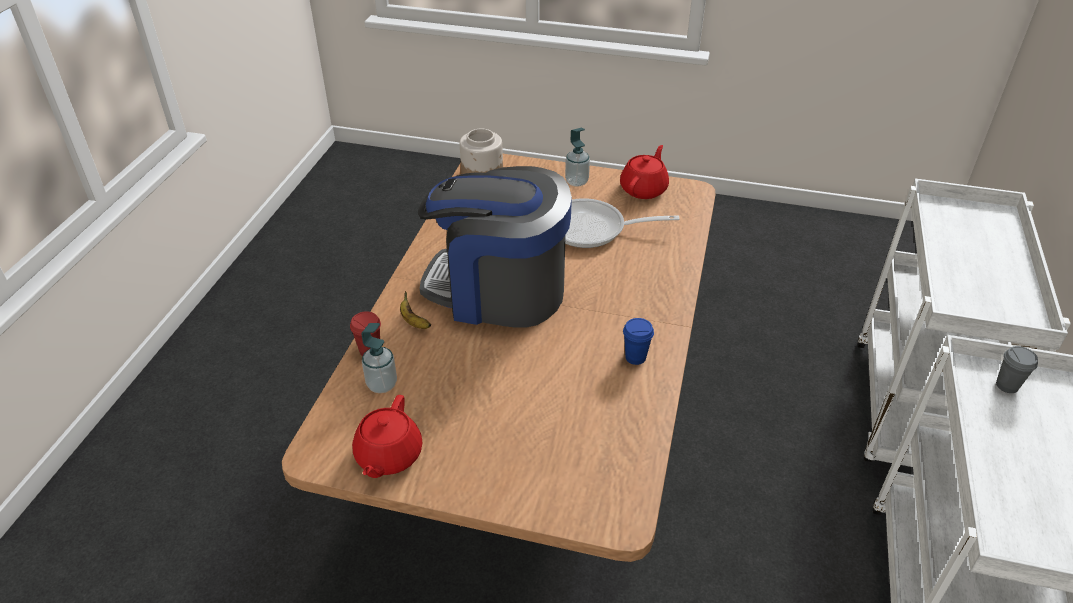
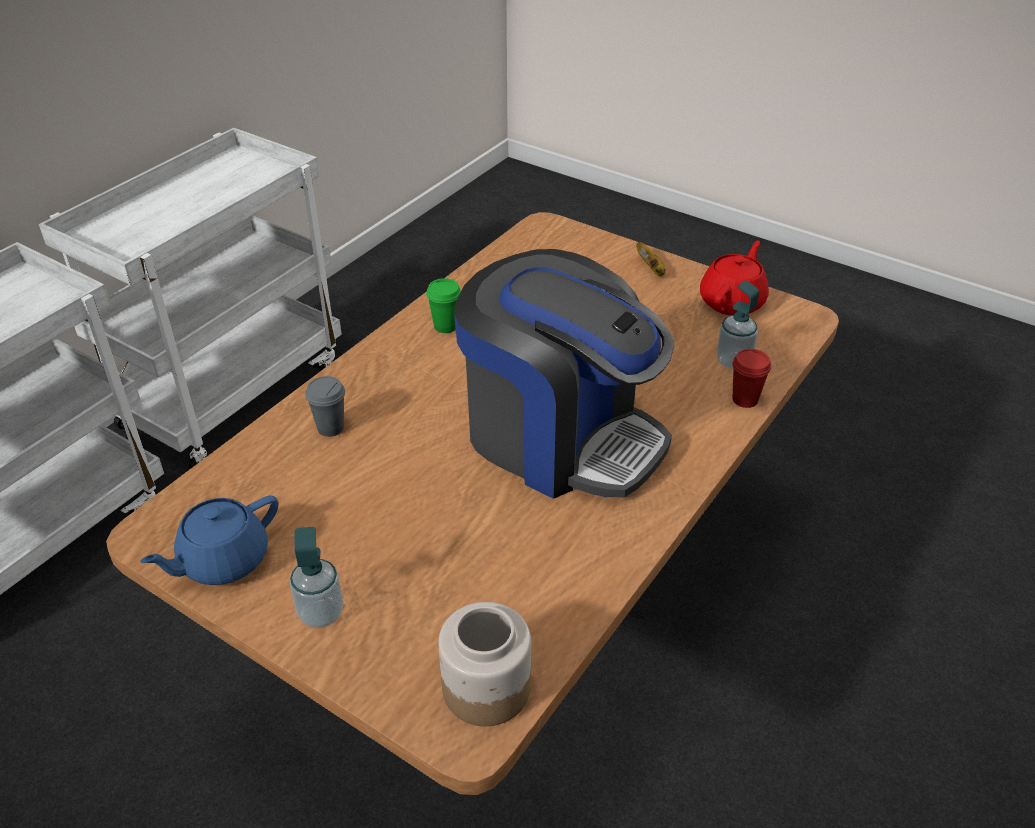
camera: 160 degrees left, 0 degrees up
(414, 322) = (684, 422): banana -> banana (651, 269)
(593, 229) = (368, 500): frying pan -> none
(635, 357) = (445, 326): blue cup -> green cup
(644, 189) = (222, 560): red teapot -> blue teapot
(1007, 385) = (124, 244): grey cup -> grey cup (330, 428)

